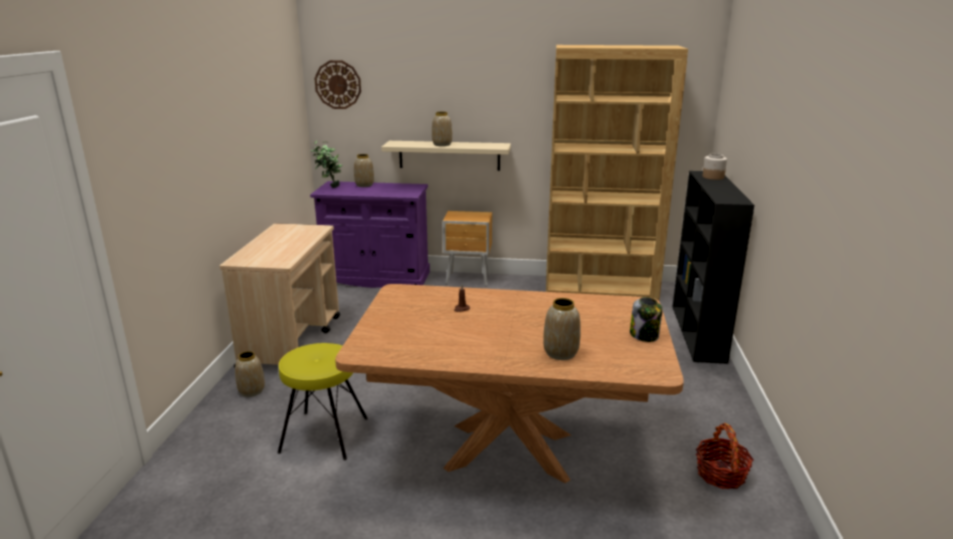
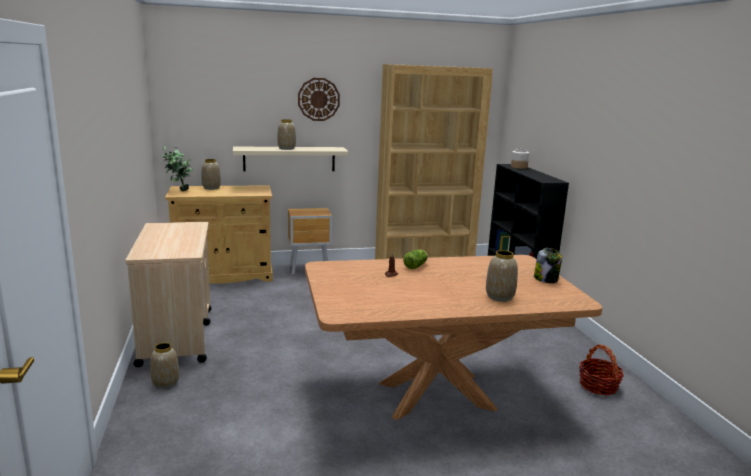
camera: 20 degrees left, 5 degrees down
(324, 434) = (265, 409): yellow stool -> none
(338, 84) = (183, 94): wall clock -> wall clock (318, 99)
(376, 278) = (224, 275): purple cabinet -> beige cabinet
(501, 300) = (416, 266): none -> lettuce

